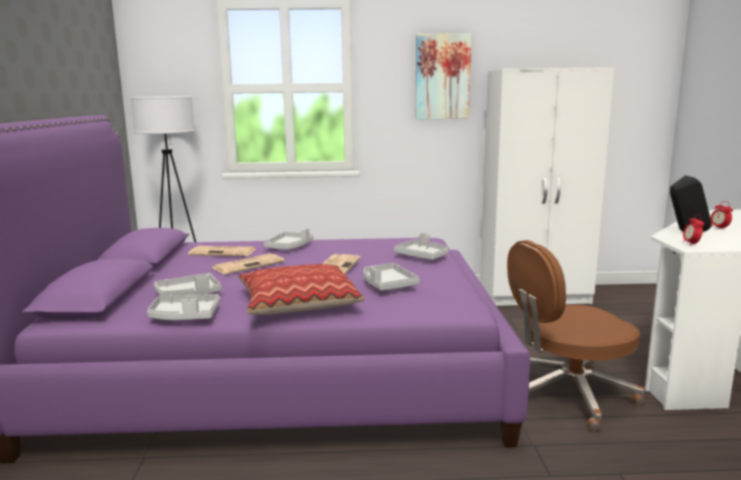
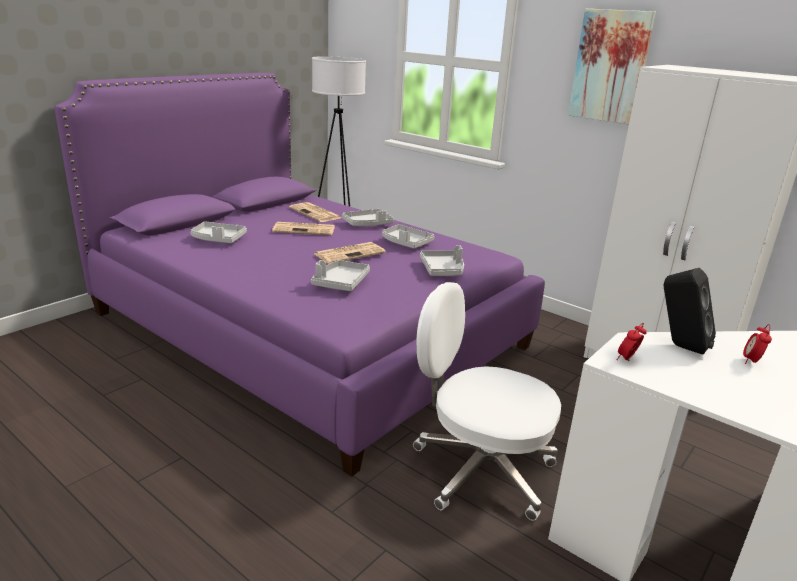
camera: 40 degrees right, 10 degrees up
(185, 316) = (181, 254): grey tray -> grey tray (406, 243)
(298, 303) = (257, 272): pillow -> none
(568, 395) = (480, 469): brown office chair -> white office chair

